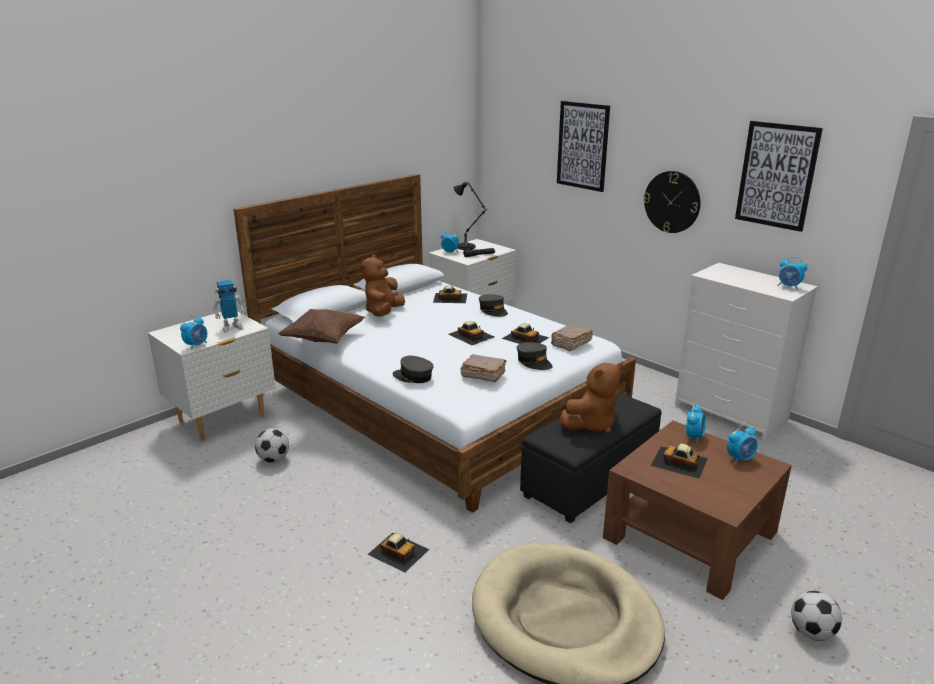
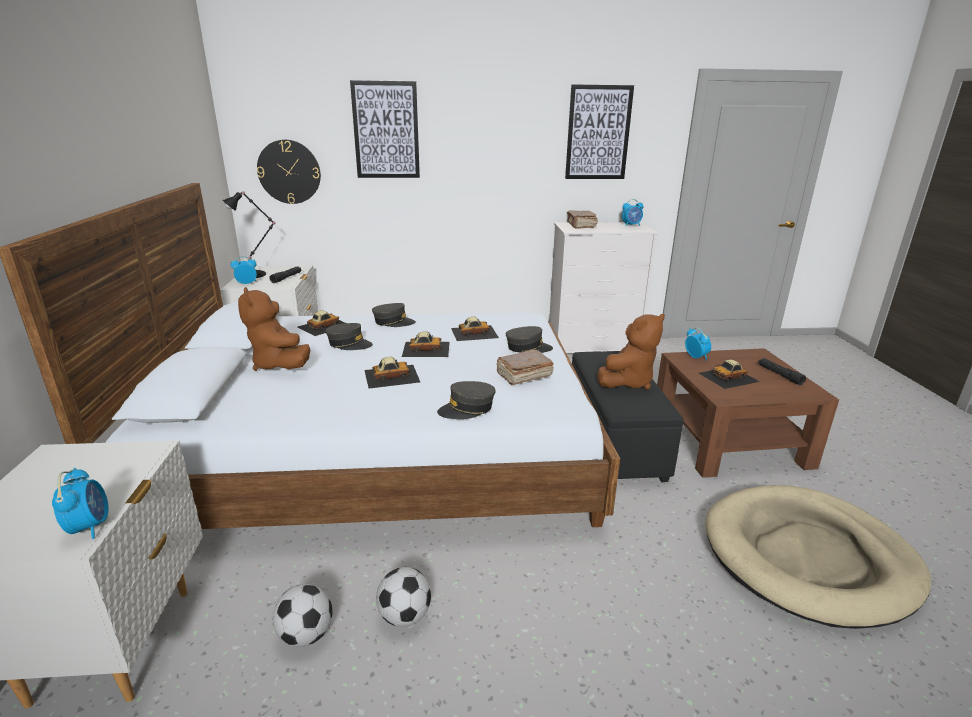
camera: 50 degrees left, 0 degrees up
(231, 327) = (106, 469): toy robot -> none
(324, 339) = (267, 423): brown pillow -> none
(398, 551) = (624, 615): toy car -> toy car (391, 376)
(439, 314) = (349, 344): none -> grey cap
(570, 343) = (518, 323): brown book -> brown book (581, 225)
(591, 424) = (628, 382): brown plush toy -> brown plush toy turned 45 degrees clockwise
(672, 202) = (500, 174): wall clock -> wall clock (289, 172)
(734, 485) = (779, 375): none -> black flashlight
(740, 459) = (742, 357): alarm clock -> none
(811, 632) = (871, 456): football -> football (405, 616)

